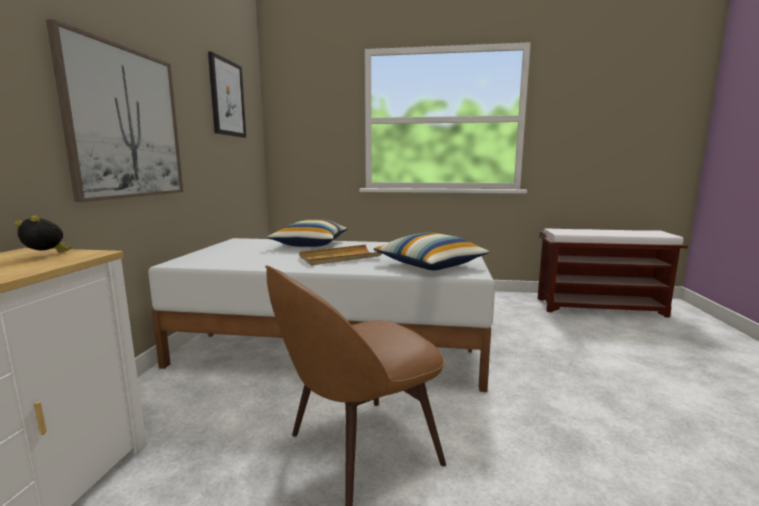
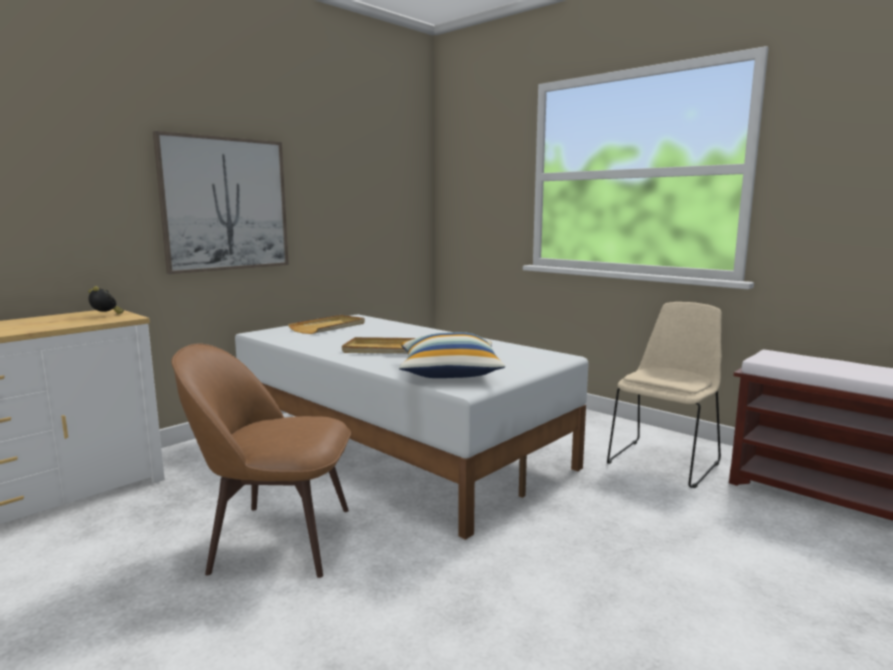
camera: 35 degrees right, 0 degrees up
(227, 98) = (369, 162): picture -> none
(237, 249) = (329, 327): none -> beige tray
(310, 244) = (403, 330): pillow -> none
(503, 308) = (664, 461): none -> beige chair

